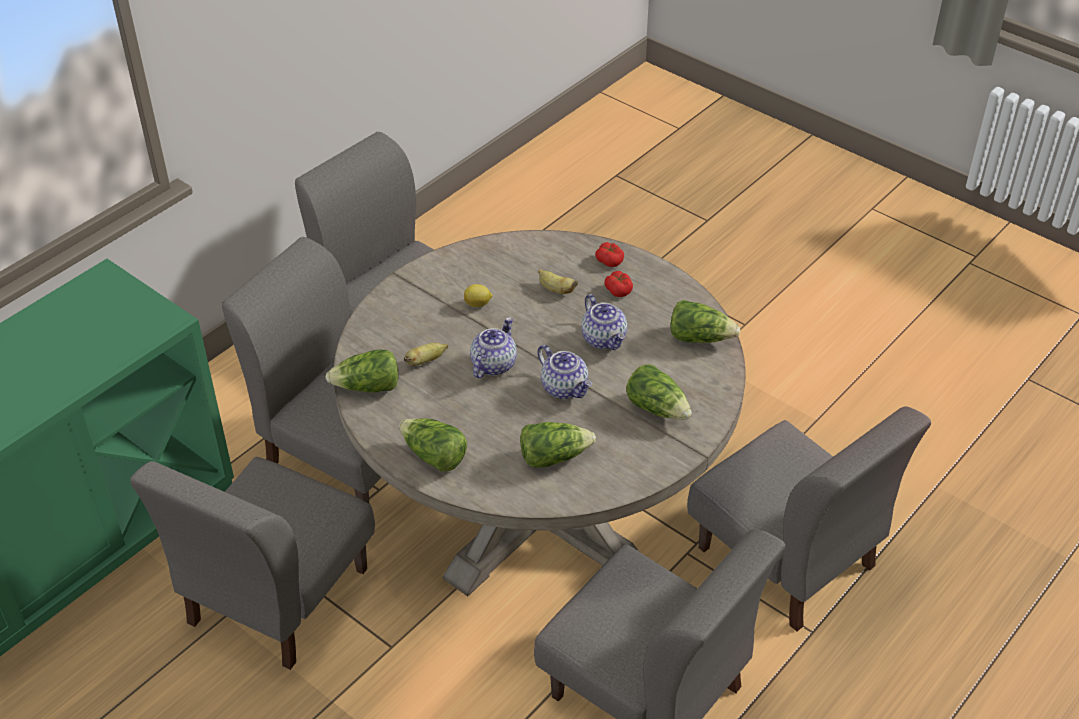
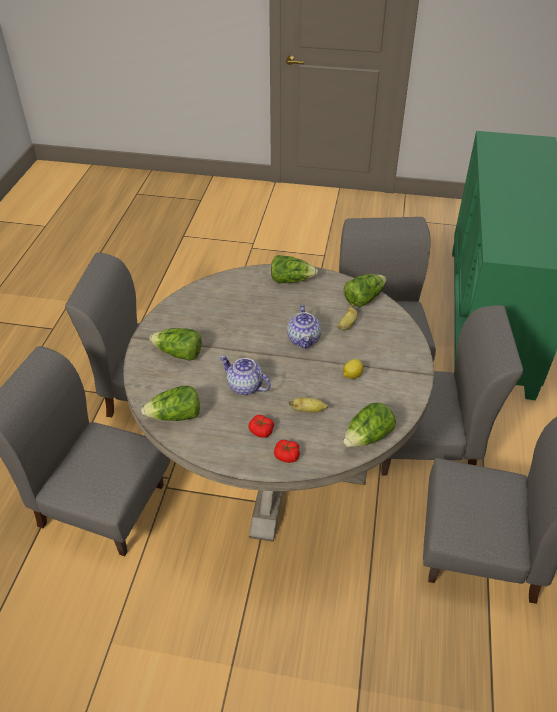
camera: 150 degrees right, 0 degrees up
(553, 456) = (225, 303): lettuce -> lettuce (368, 437)
(565, 388) = (247, 343): teapot -> none

